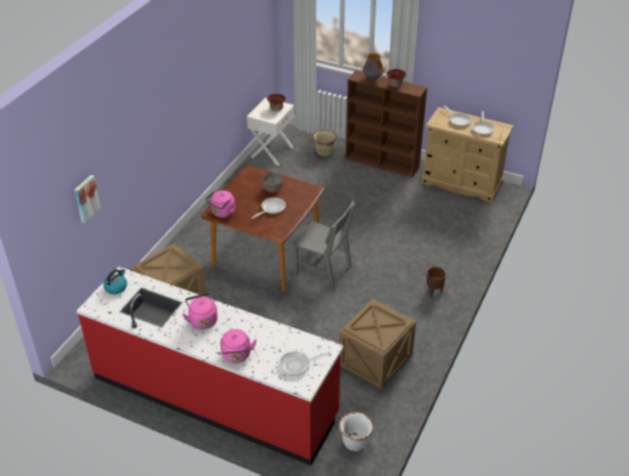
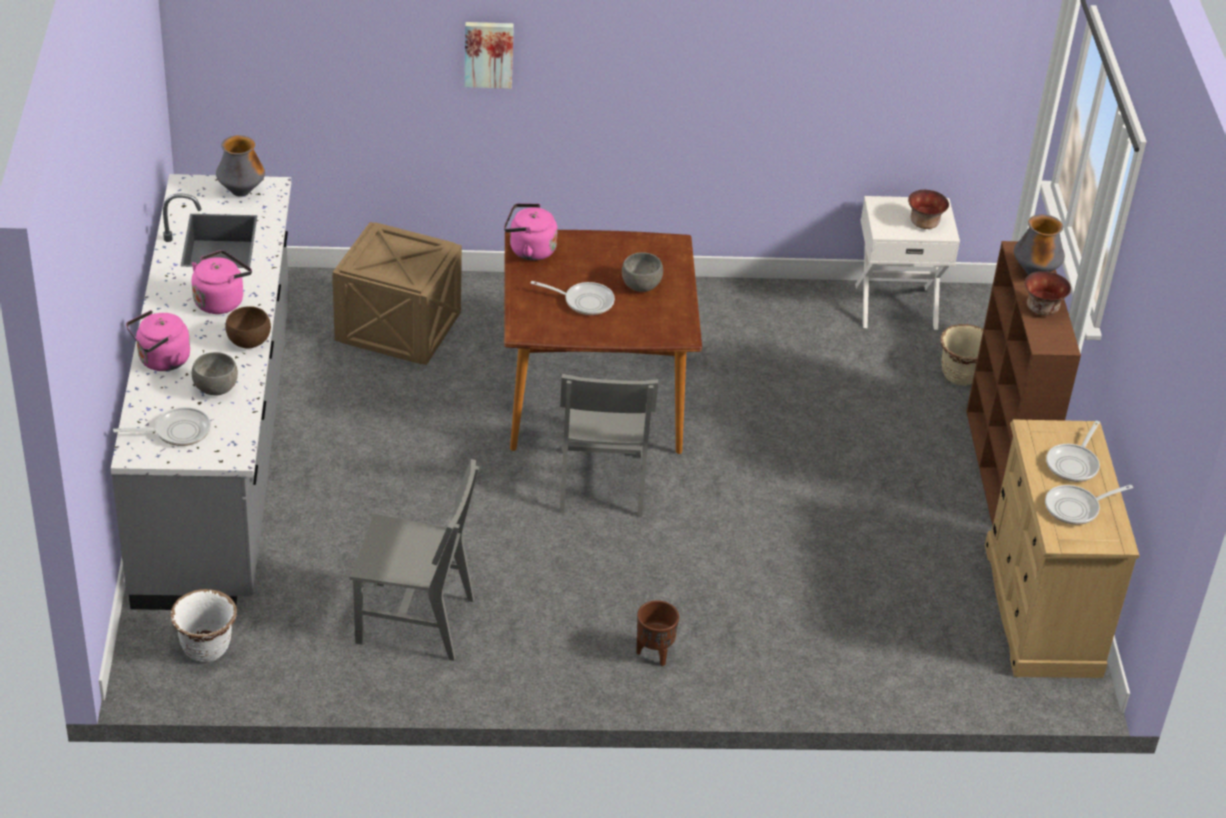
camera: 60 degrees right, 0 degrees up
(86, 198) = (333, 52): picture -> picture (488, 53)
(116, 287) = (241, 192): kettle -> vase
(215, 395) = (219, 451): red counter -> grey counter
(243, 319) = (249, 341): none -> brown bowl
(273, 341) = (216, 389): none -> grey bowl
(297, 365) = (177, 431): frying pan -> frying pan turned 120 degrees clockwise
(376, 360) = (415, 621): crate -> grey chair

